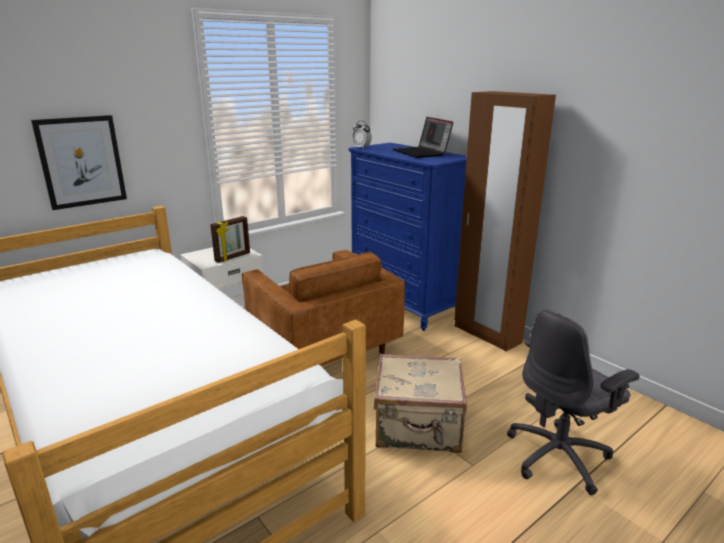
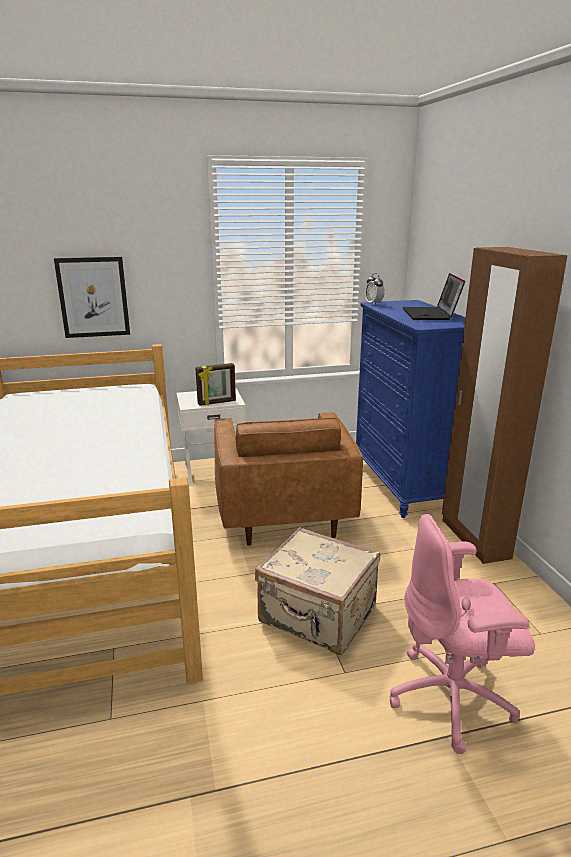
camera: 25 degrees right, 0 degrees up
(559, 456) = (452, 698): grey office chair -> pink office chair

